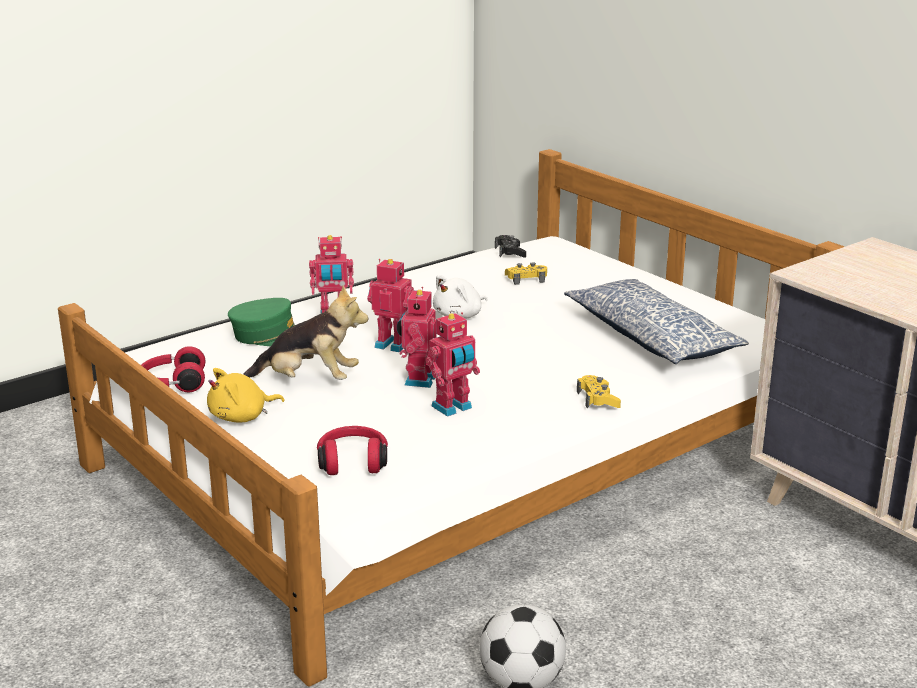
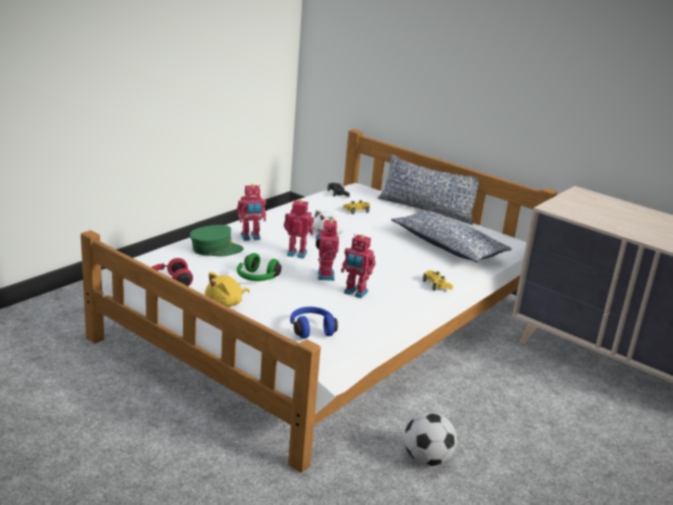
camera: 15 degrees left, 0 degrees up
(309, 380) = (256, 278): plush toy -> green headphones
(353, 462) = (311, 329): red headphones -> blue headphones
(453, 408) = (355, 293): toy robot -> toy robot turned 75 degrees clockwise
(648, 278) = (426, 209): none -> pillow

